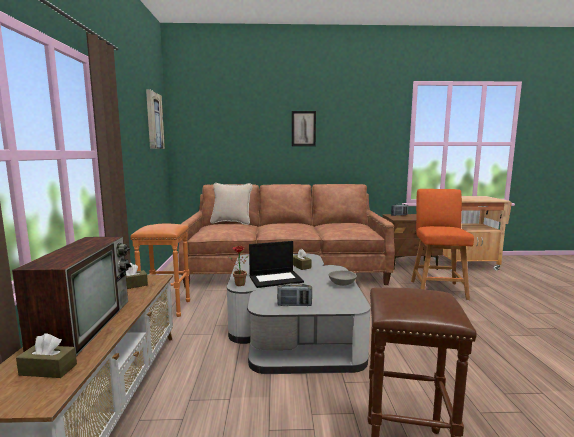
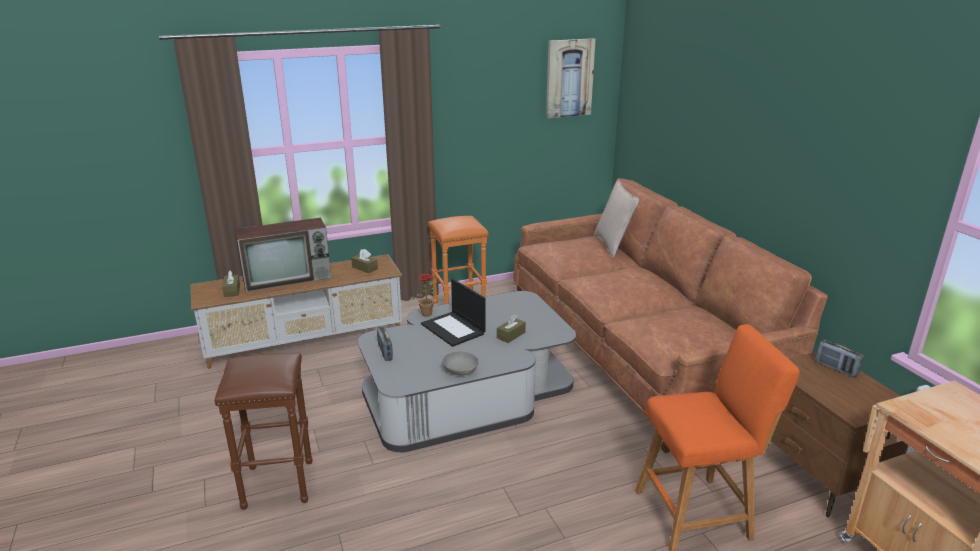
camera: 70 degrees right, 15 degrees up
(303, 128) = (759, 124): picture -> none

